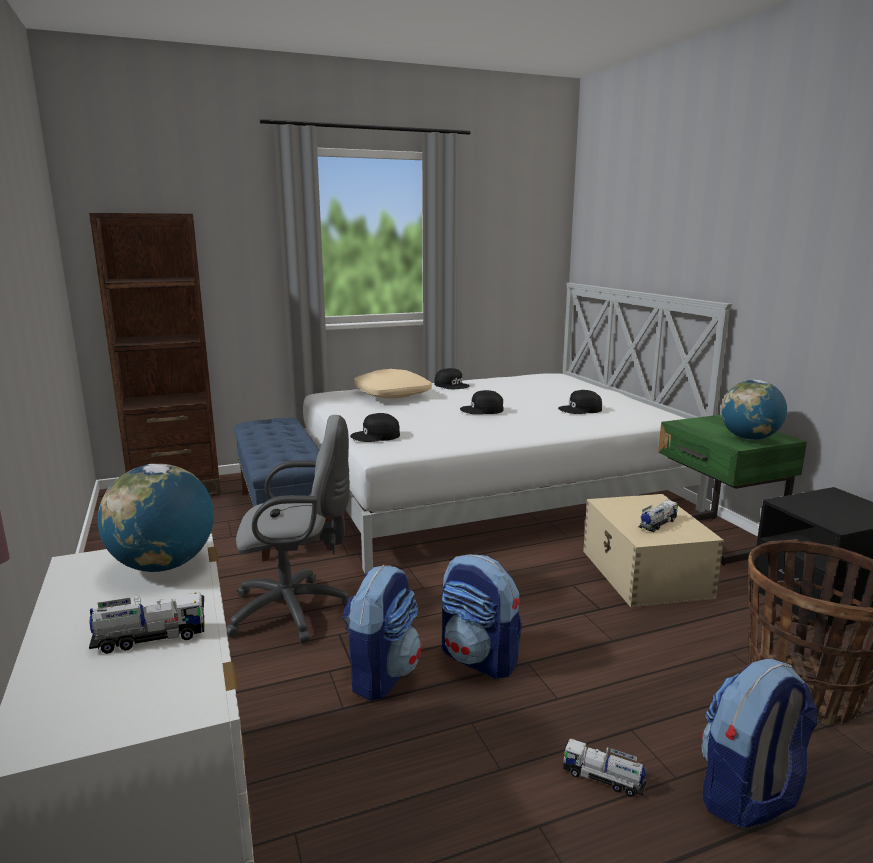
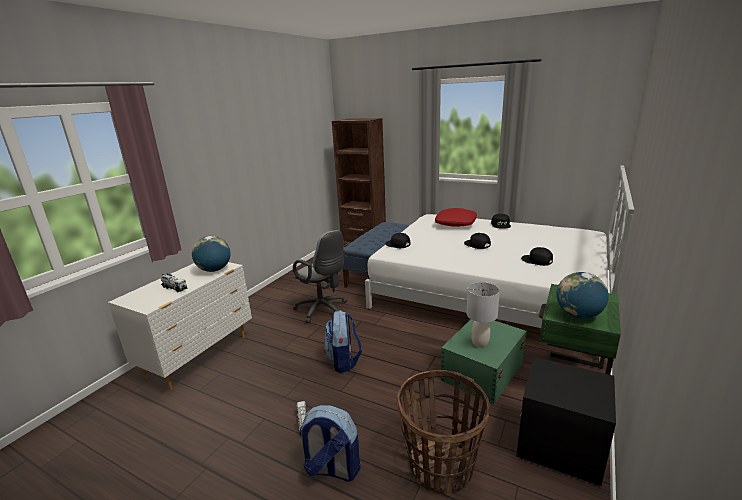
camera: 50 degrees right, 5 degrees up
(381, 674) = (308, 346): backpack -> none
(393, 394) = (456, 223): beige pillow -> red pillow
(645, 574) = (482, 371): beige storage box -> green storage box
(657, 524) = (479, 343): toy truck -> grey table lamp

